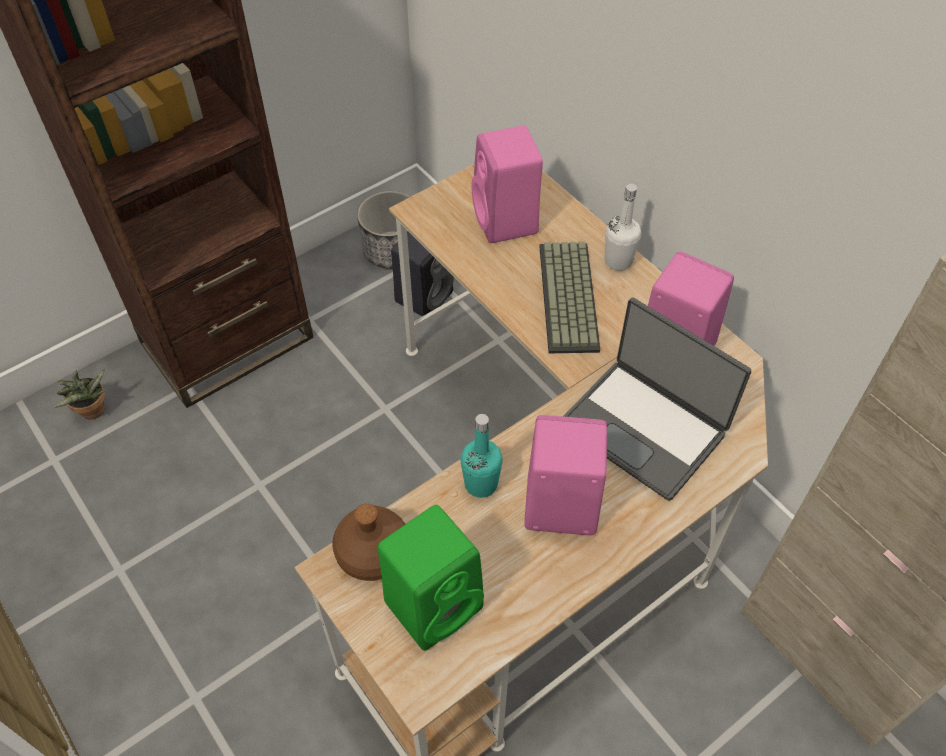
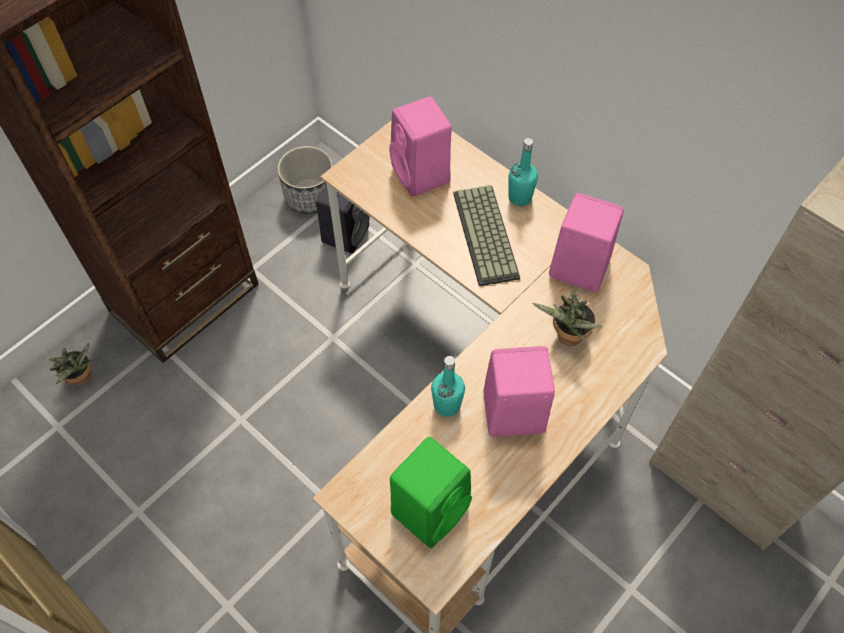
camera: 10 degrees left, 5 degrees up
(372, 551) = (372, 474): brown bottle -> none
(618, 261) = (520, 197): white bottle -> turquoise bottle
(644, 428) = (566, 338): laptop -> potted plant

